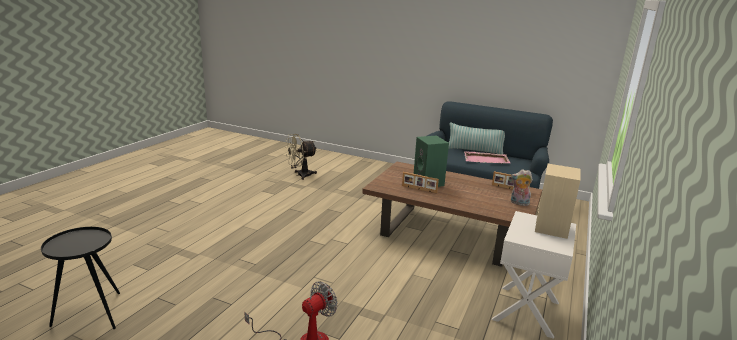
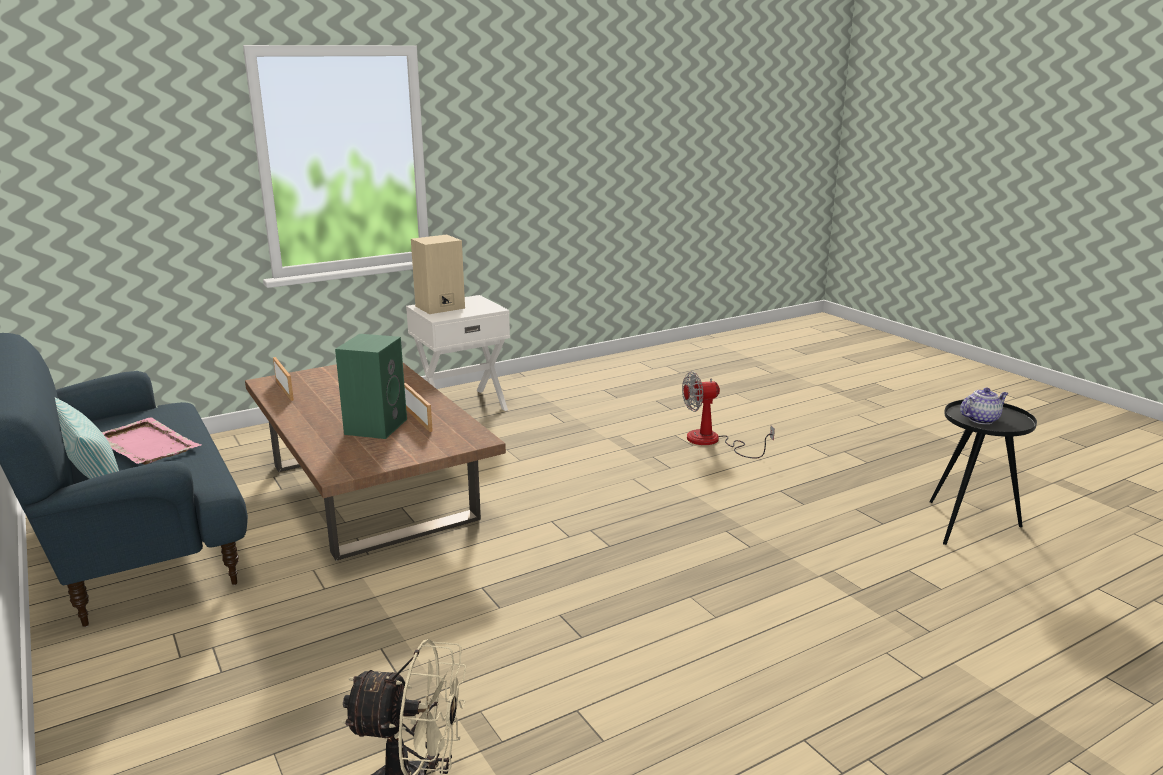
camera: 145 degrees left, 0 degrees up
(85, 240) = (981, 419): none -> teapot
(519, 203) = (335, 373): plush toy -> none

